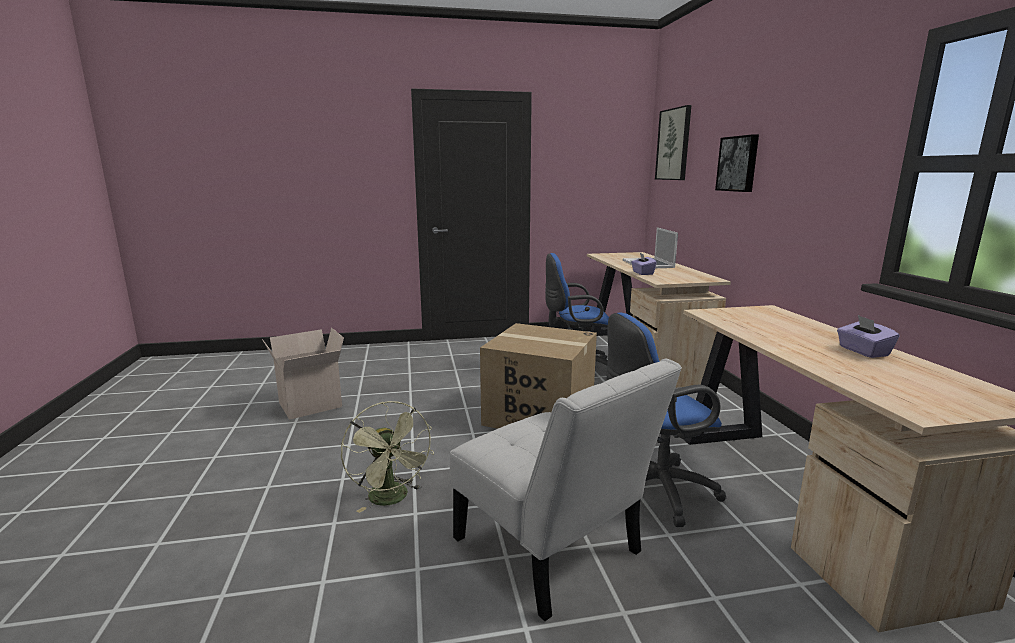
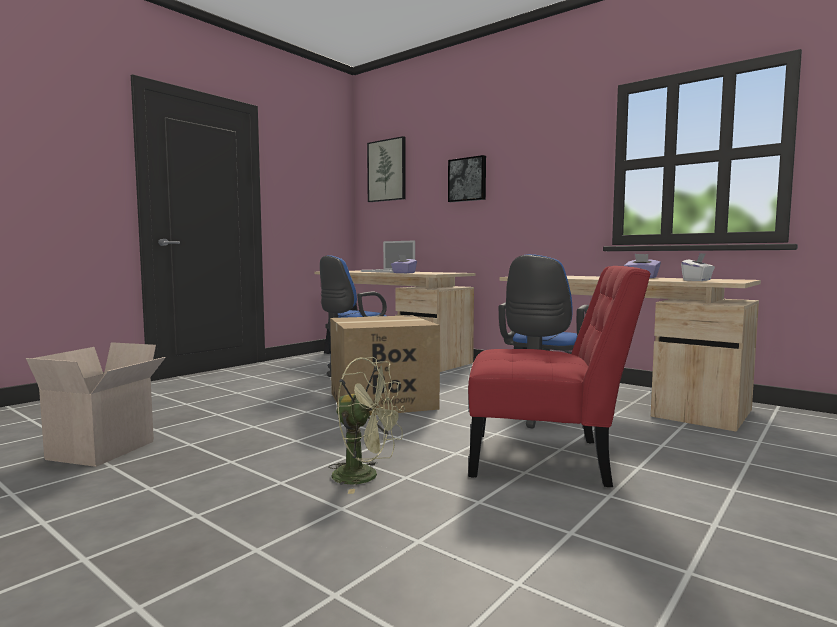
camera: 40 degrees left, 10 degrees down
(552, 552) = (547, 459): white chair -> red chair
(897, 389) = (697, 280): none -> white tissue box

